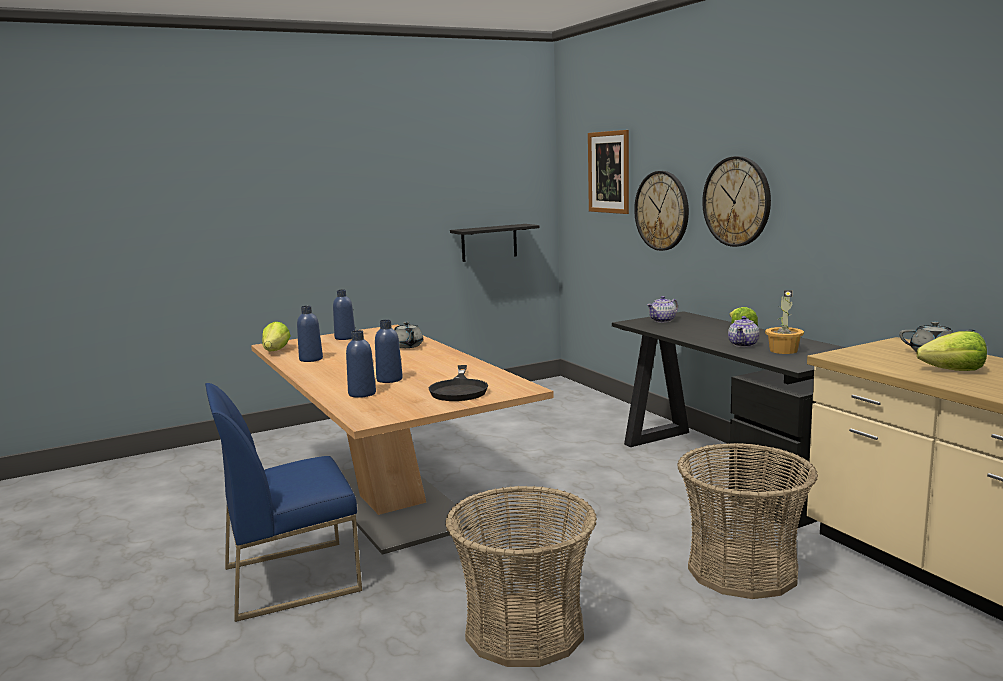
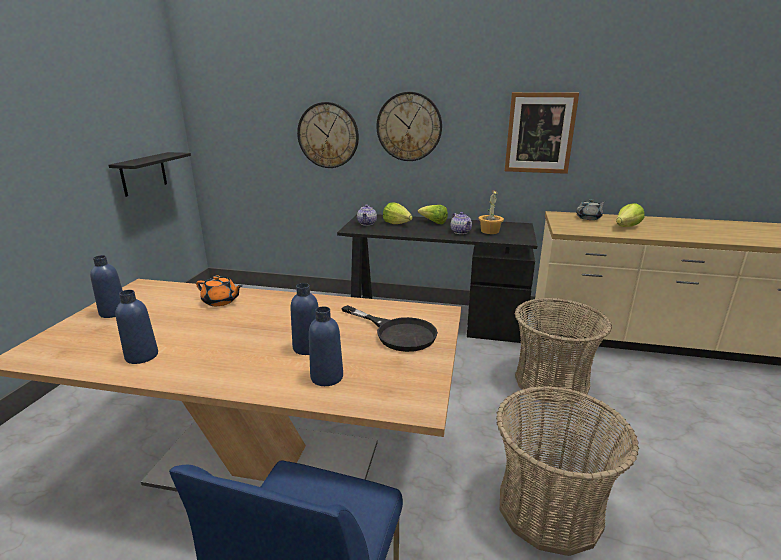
camera: 50 degrees left, 10 degrees up
(276, 351) = (53, 362): lettuce -> lettuce (396, 223)
(407, 346) = (221, 301): grey teapot -> orange teapot
(609, 172) = (258, 102): picture -> picture (540, 133)

